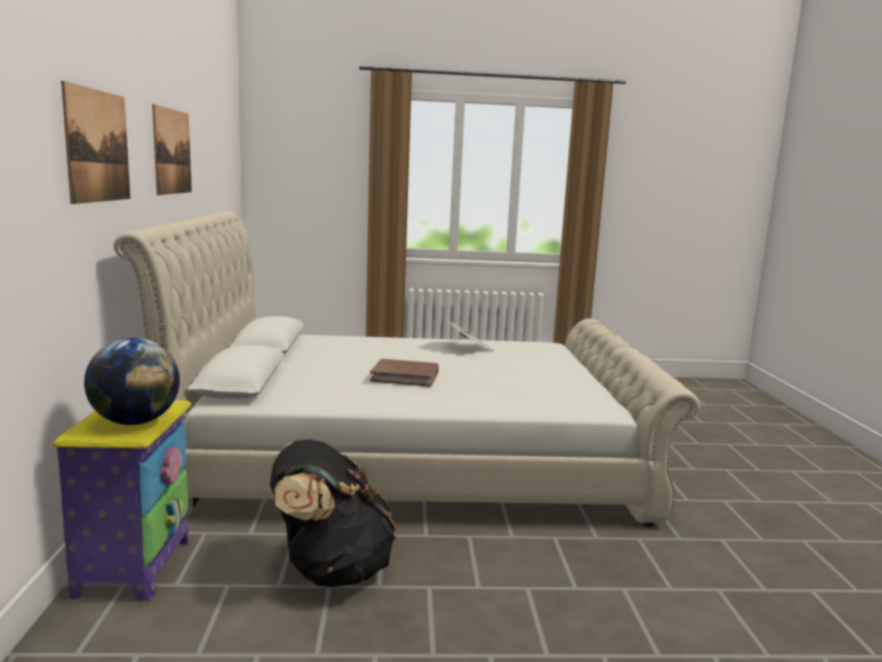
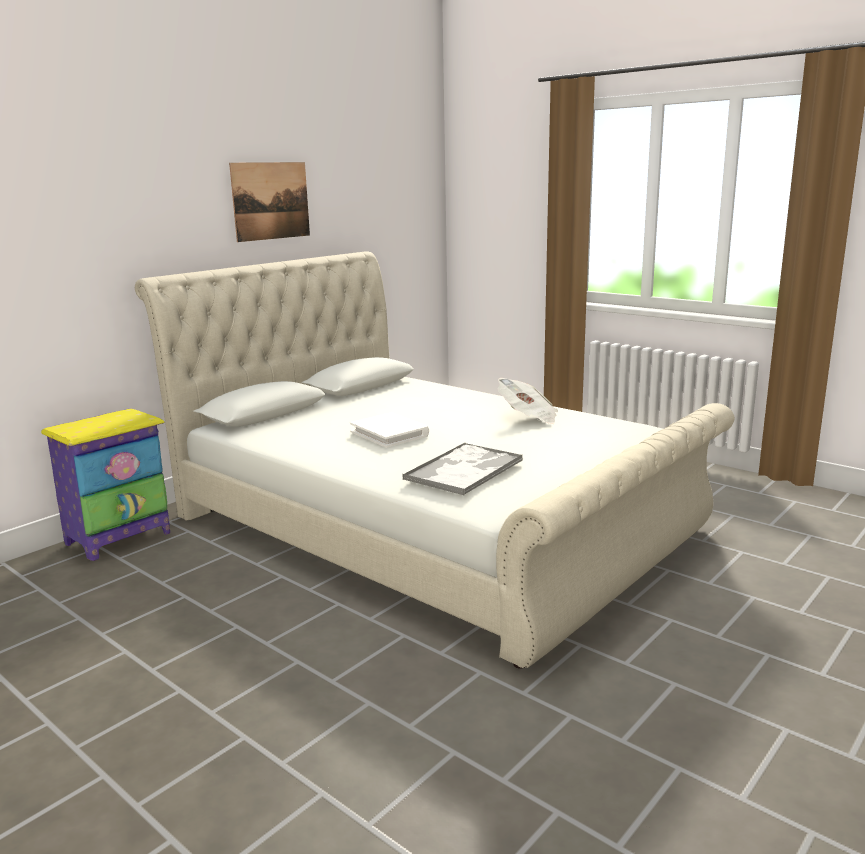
camera: 45 degrees right, 5 degrees up
(98, 146) = (129, 209): picture -> none
(135, 422) = (96, 427): globe -> none
(331, 570) = (205, 586): black backpack -> none
(405, 376) = (390, 433): brown book -> white book
(529, 388) = (465, 469): none -> tray

